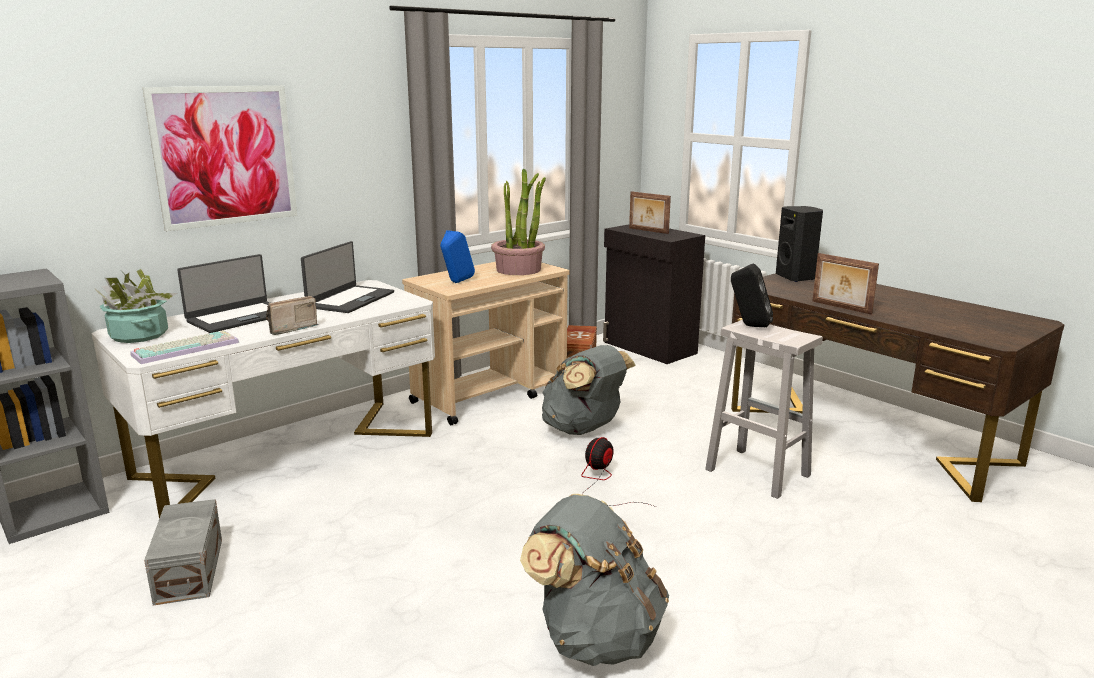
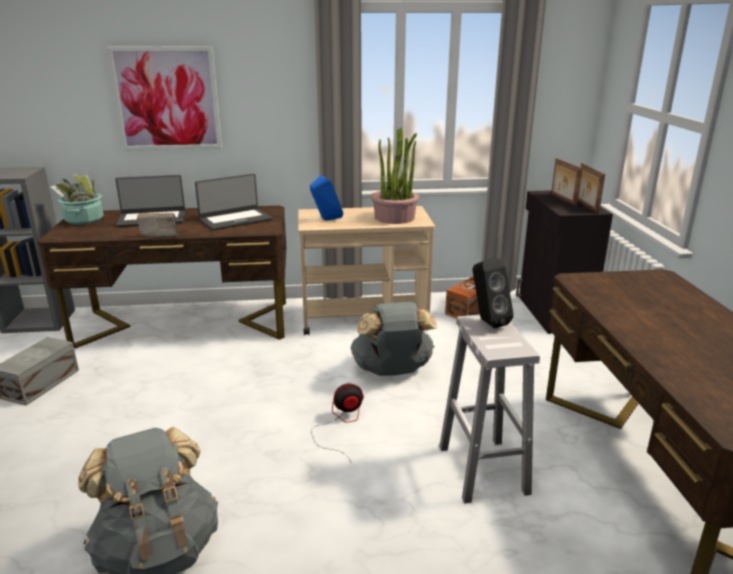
camera: 35 degrees right, 5 degrees up
(186, 348) = (86, 235): keyboard -> none
(289, 455) = (184, 324): white desk -> brown desk
(797, 277) = (643, 281): black speaker -> none
(840, 307) = (620, 328): picture frame -> picture frame (586, 206)

